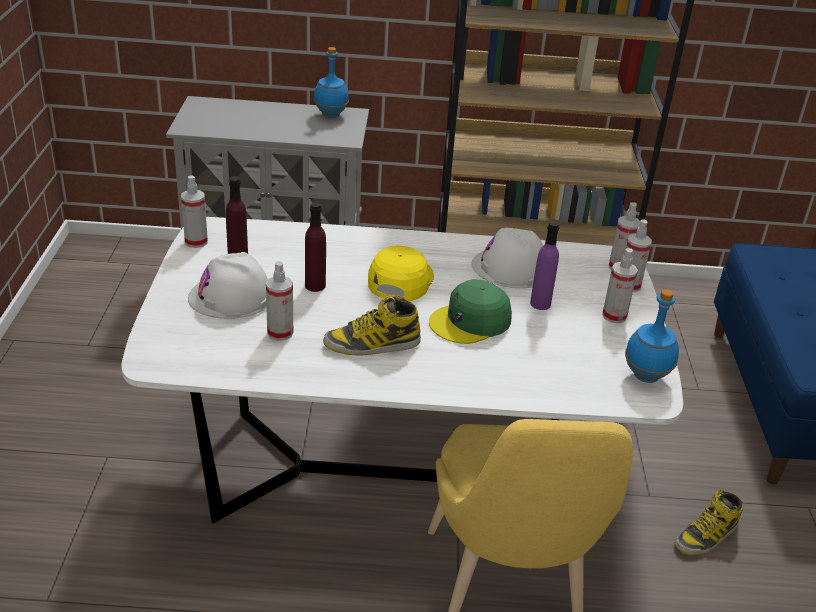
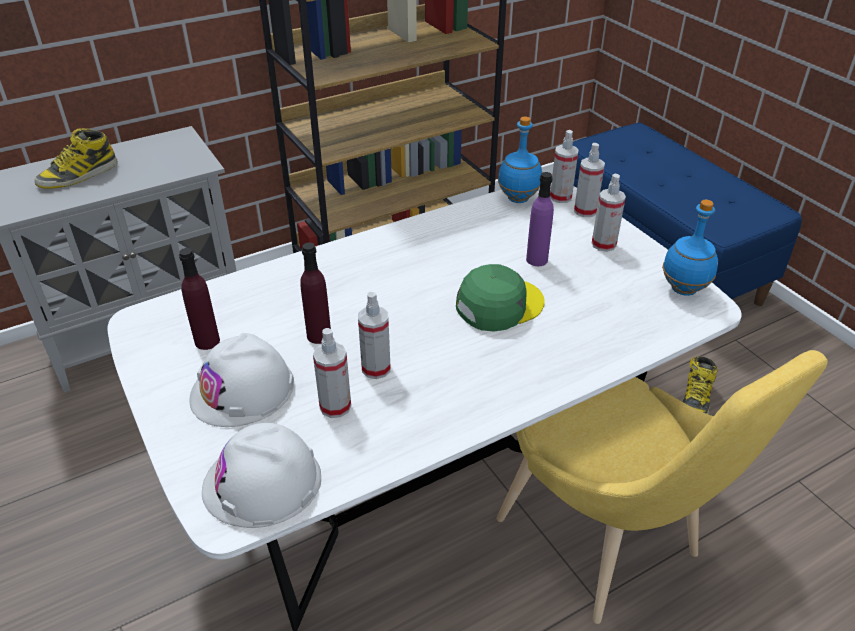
camera: 30 degrees left, 5 degrees up
(196, 242) = (141, 343): spray bottle -> spray bottle (376, 368)
(330, 115) = (159, 145): blue bottle -> blue bottle (518, 199)
(372, 344) = (437, 373): boot -> boot (78, 175)
(400, 280) = (394, 291): yellow cap -> none
(470, 321) = (499, 305): green cap -> green cap turned 150 degrees counterclockwise
(510, 268) = (478, 236): white hard hat -> white hard hat (262, 483)

